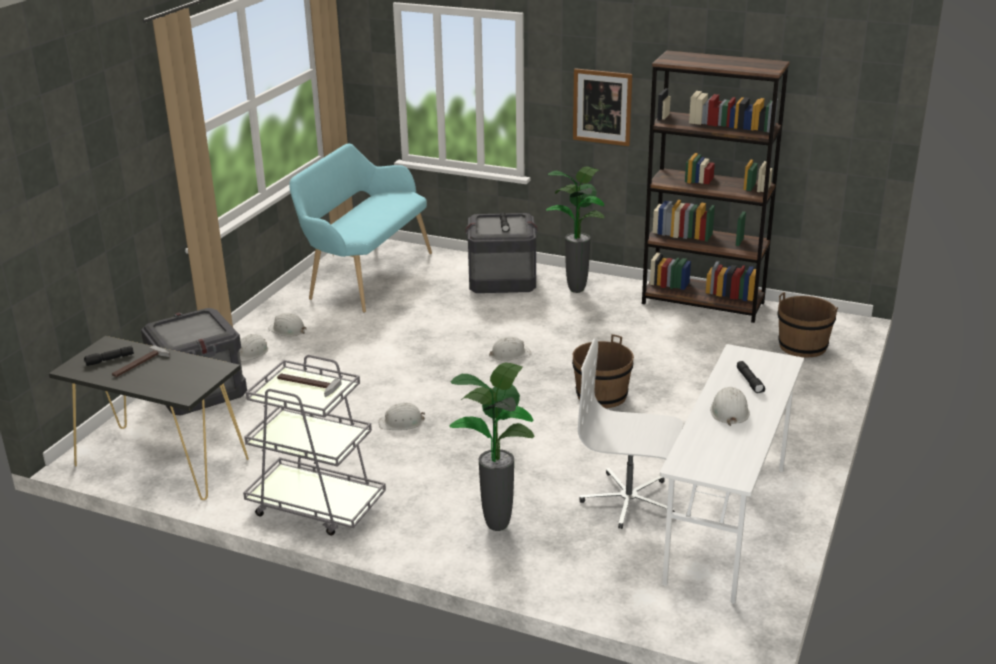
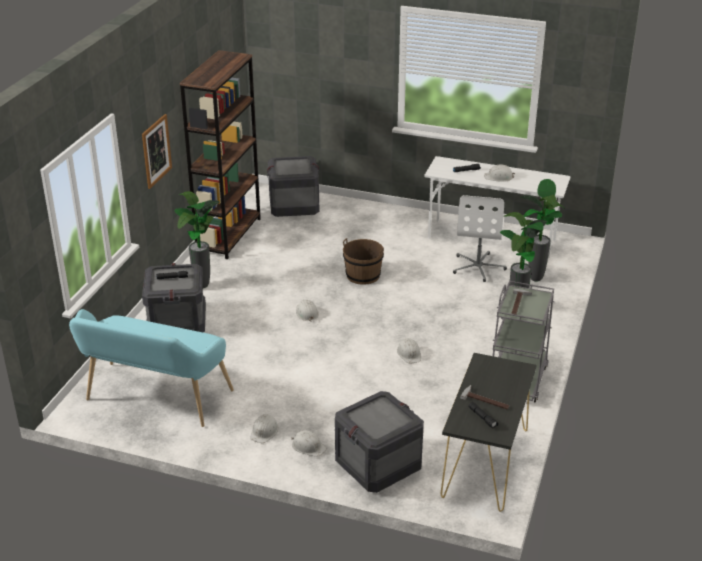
camera: 95 degrees left, 5 degrees up
(590, 560) = (536, 279): none -> potted plant
(802, 346) = (294, 205): brown bucket -> crate

